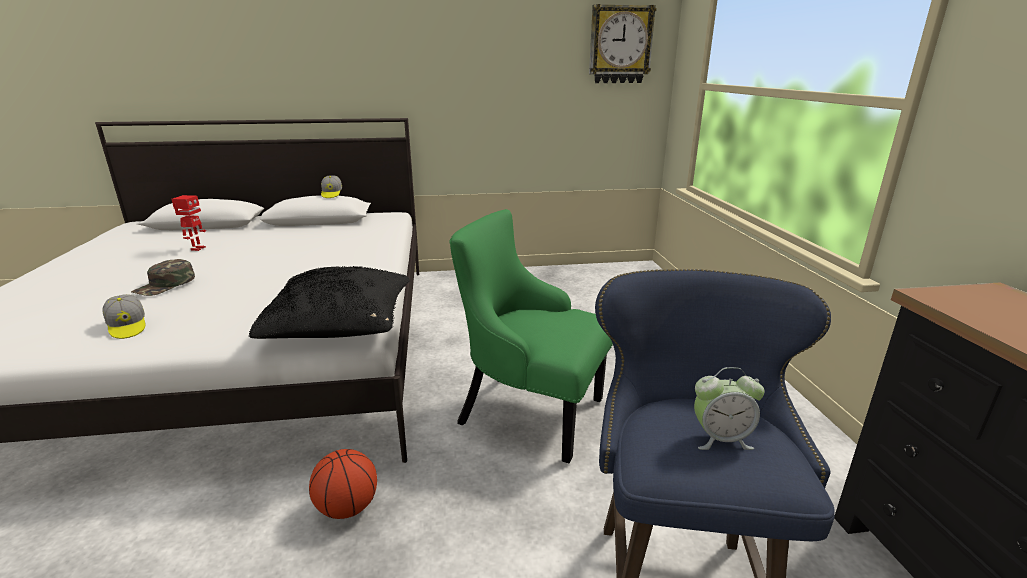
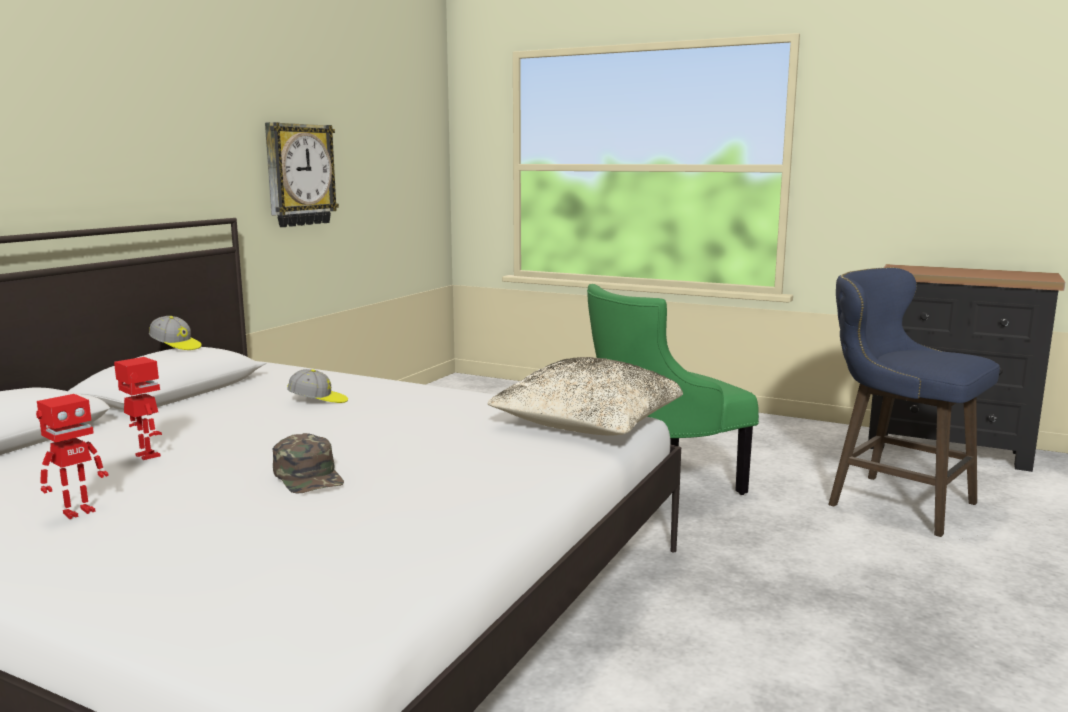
camera: 55 degrees left, 10 degrees down
(107, 264) = (77, 512): none -> toy robot
(128, 327) = (443, 501): cap -> cap (318, 401)
(340, 321) = (589, 421): black pillow -> beige pillow
(348, 507) = (719, 588): basketball -> none
(620, 45) = (412, 123): wall clock -> wall clock (299, 175)
(720, 439) = (937, 355): alarm clock -> none

